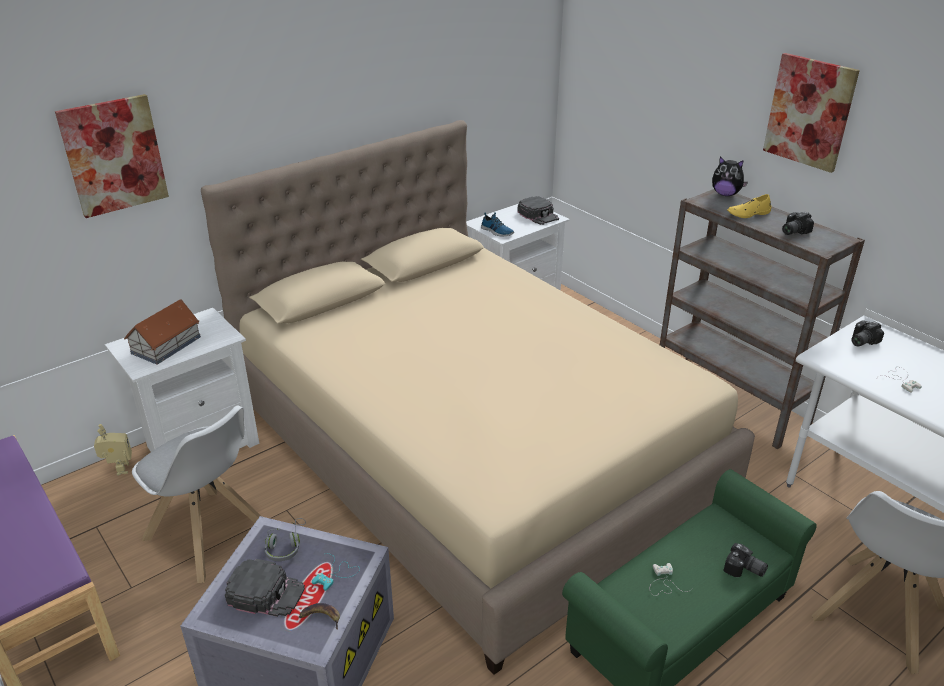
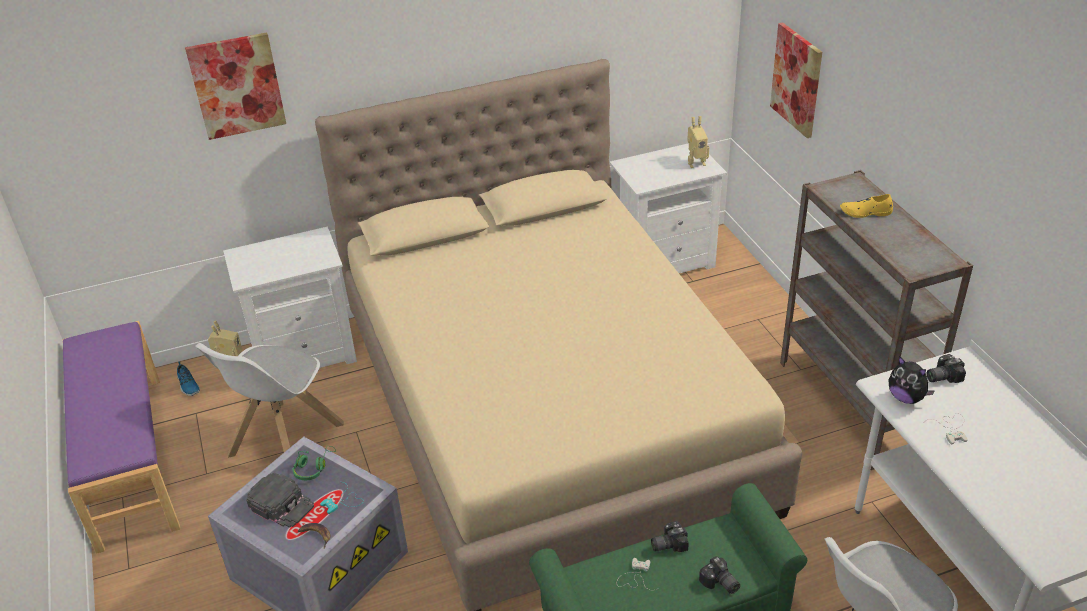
camera: 20 degrees right, 5 degrees up
(167, 345) = (273, 260): toy house -> none
(210, 536) = (284, 442): chair -> chair turned 60 degrees clockwise
(285, 546) = (313, 467): grey headphones -> green headphones
(496, 231) = (639, 178): shoe -> shoe (188, 385)
(538, 215) = (695, 163): black cap -> toy robot
(725, 194) = (859, 183): plush toy -> plush toy (906, 398)
(792, 231) = (897, 242): camera -> camera (667, 543)
(809, 112) = (936, 114): picture -> picture (797, 79)

